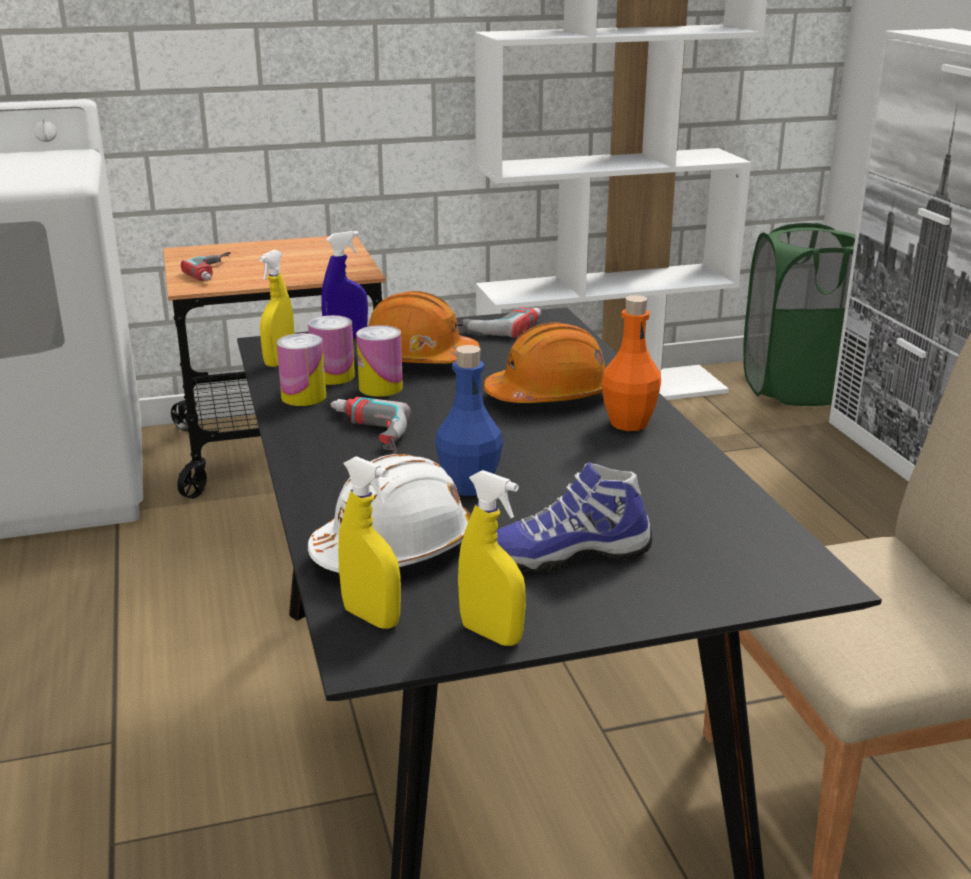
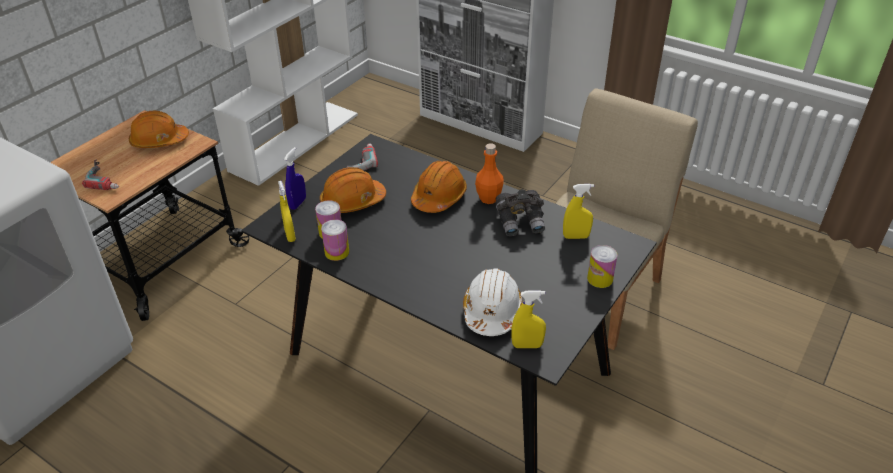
camera: 40 degrees left, 15 degrees up
(323, 260) = (159, 141): none -> orange hard hat
(363, 436) = (397, 261): power drill -> none
(381, 387) = (362, 228): can -> can (600, 279)
(469, 486) = (475, 265): blue bottle -> none
(491, 634) = (571, 327): yellow spray bottle -> yellow spray bottle (576, 236)
(568, 554) = (550, 278): shoe -> none
(636, 468) = (520, 222): none -> grey binoculars
(798, 388) = (387, 98): green laundry basket -> none

